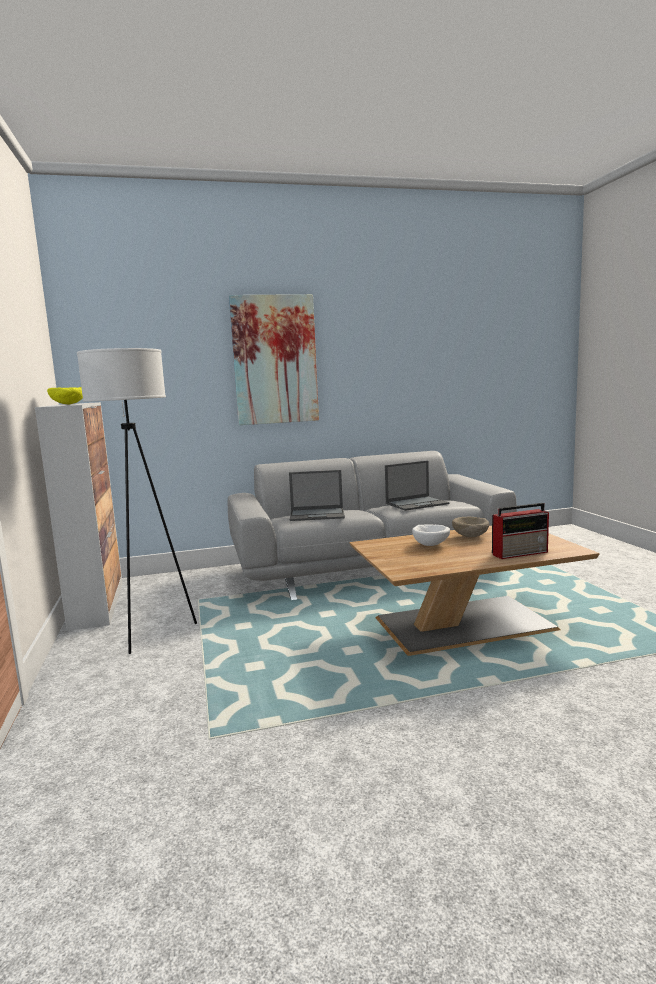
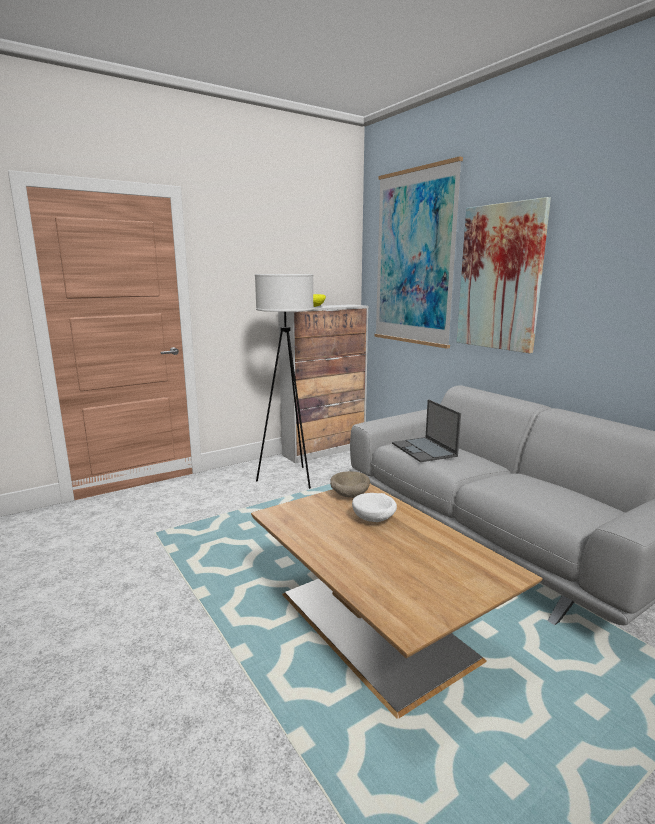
camera: 70 degrees right, 5 degrees up
(158, 344) = (414, 258): none -> picture
(417, 503) = (528, 489): laptop -> none
(470, 537) = (424, 541): beige bowl -> beige bowl (349, 495)
(520, 553) = (370, 579): radio -> none

